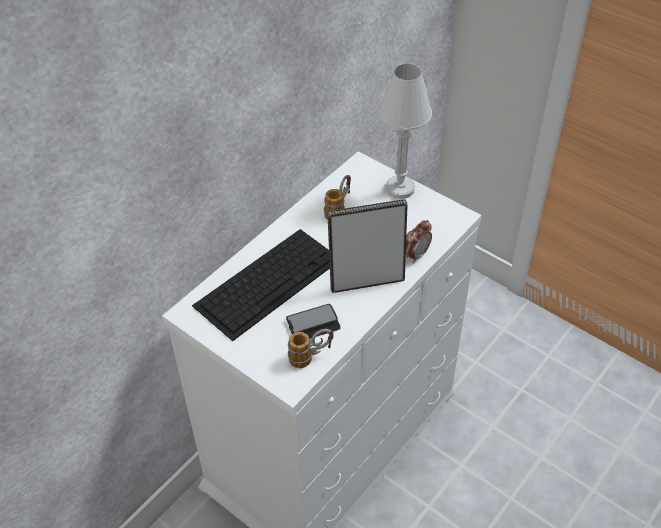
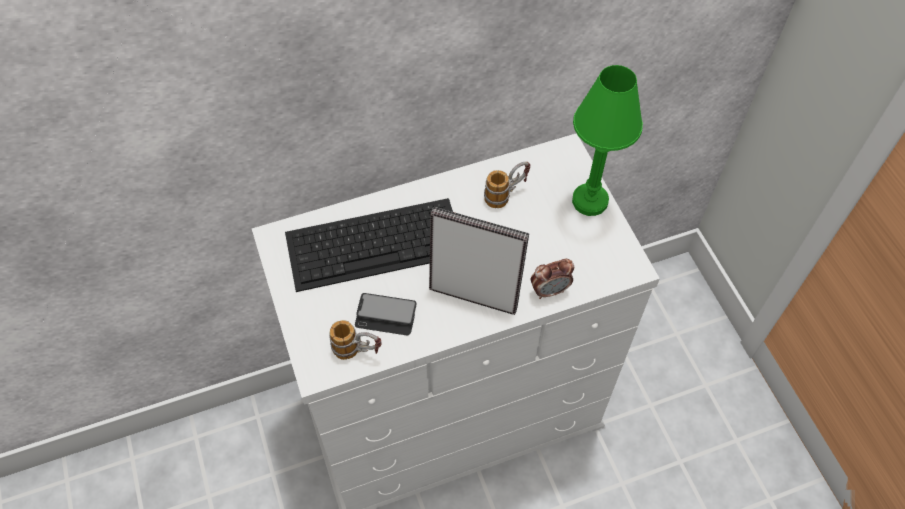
camera: 30 degrees right, 10 degrees up
(400, 189) = (589, 201): white table lamp -> green table lamp

